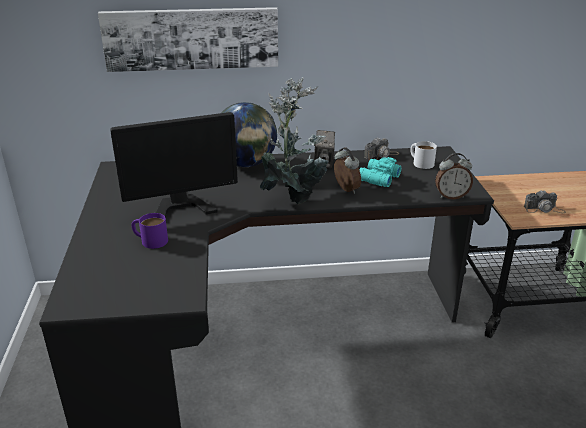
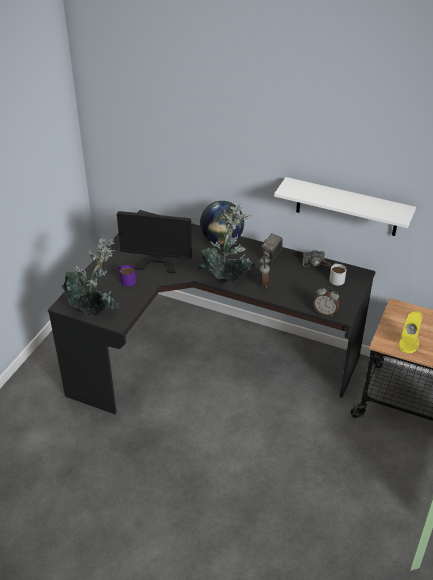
camera: 30 degrees right, 10 degrees up
(129, 292) = (95, 308): none -> potted plant
(191, 38) = (200, 152): picture -> none
(377, 178) = (293, 281): turquoise binoculars -> none
(408, 66) = (346, 207): none -> white shelf
(544, 209) = (408, 343): camera -> yellow speaker

